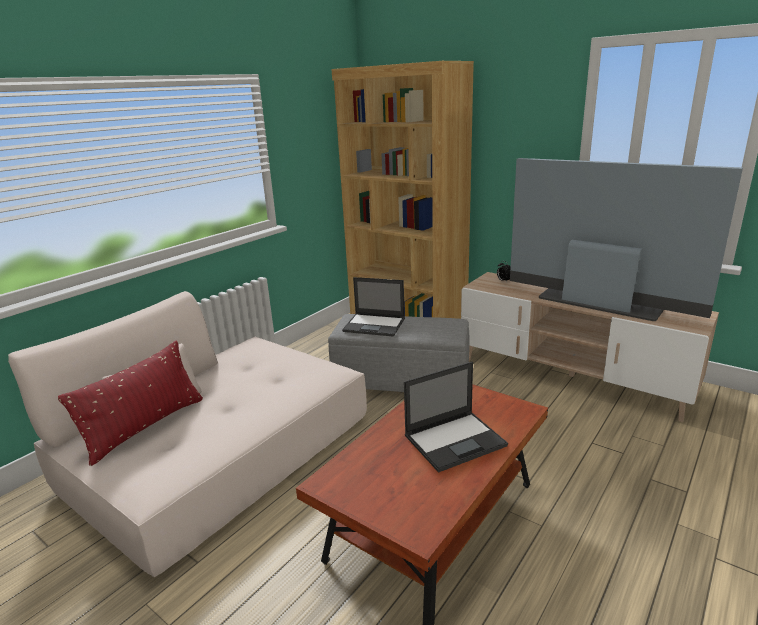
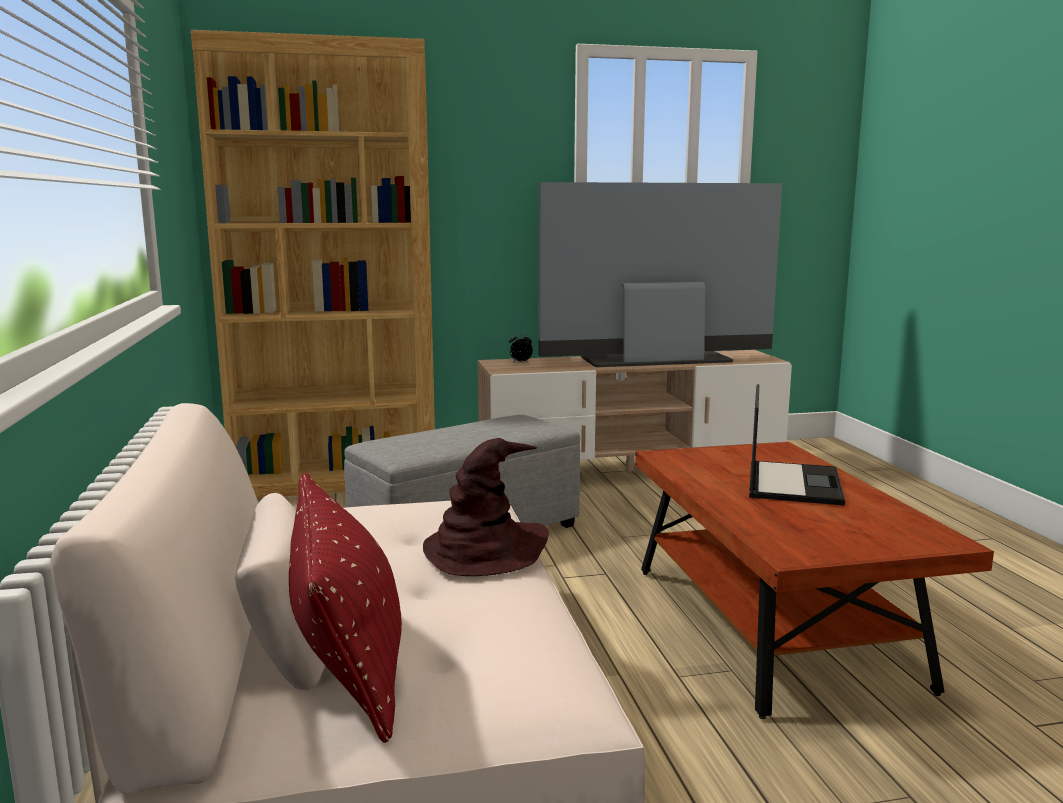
camera: 50 degrees left, 10 degrees down
(276, 401) = (485, 550): none -> brown hat
(375, 325) = (433, 441): laptop -> none

